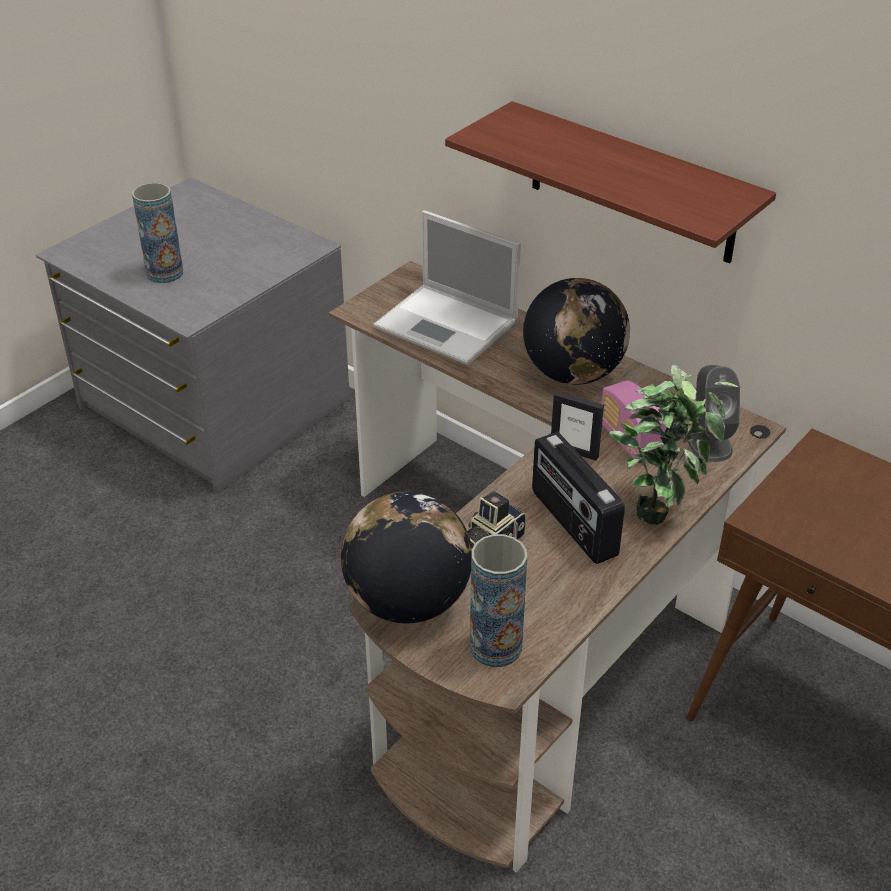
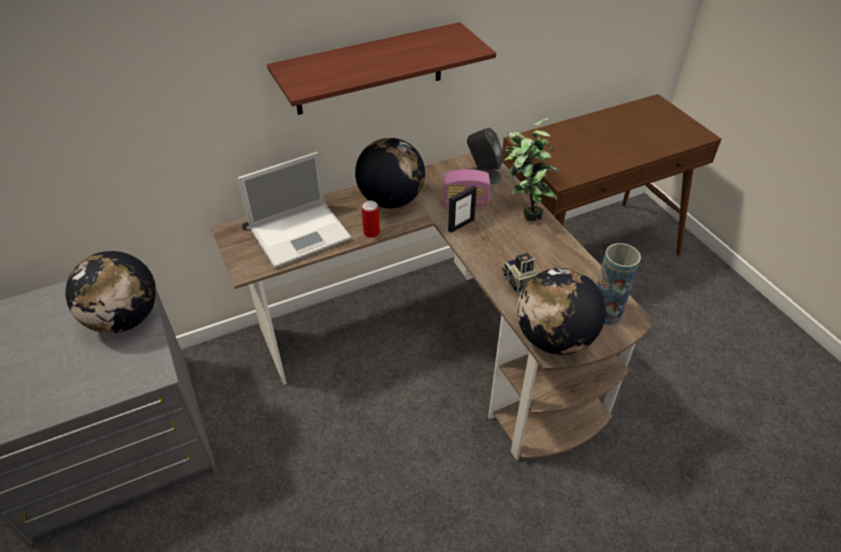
camera: 65 degrees left, 5 degrees up
(165, 273) = (74, 372): vase -> none
(247, 271) = (124, 319): none -> globe
(494, 378) = (371, 232): none -> can
(572, 524) = (521, 248): radio -> none

